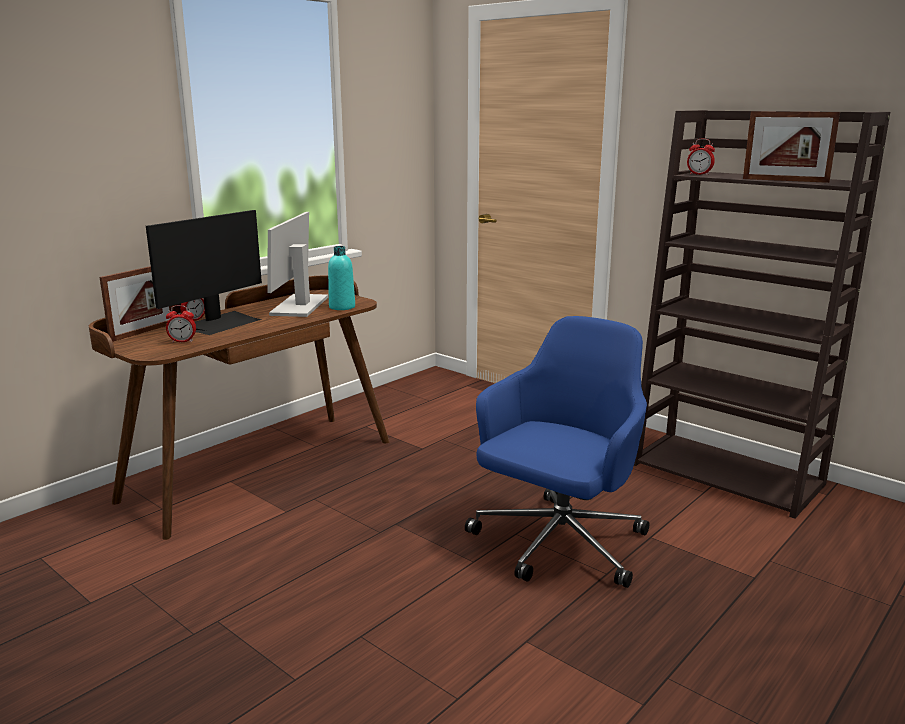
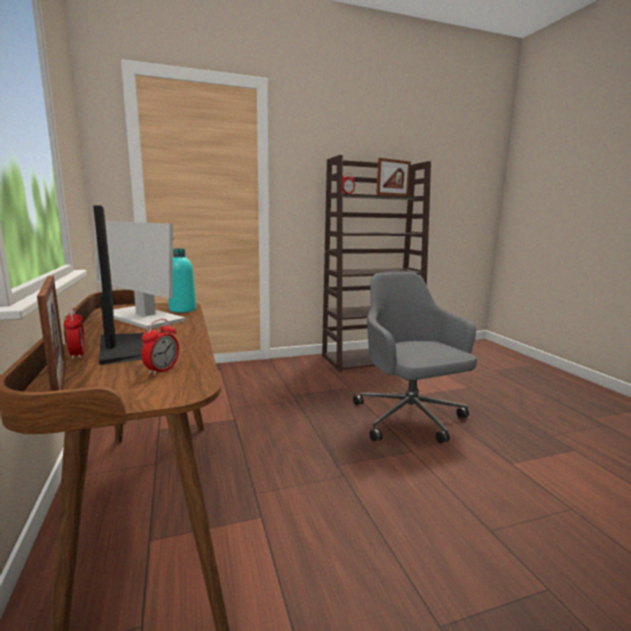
camera: 60 degrees left, 5 degrees down
(558, 544) = (409, 419): blue office chair -> grey office chair

